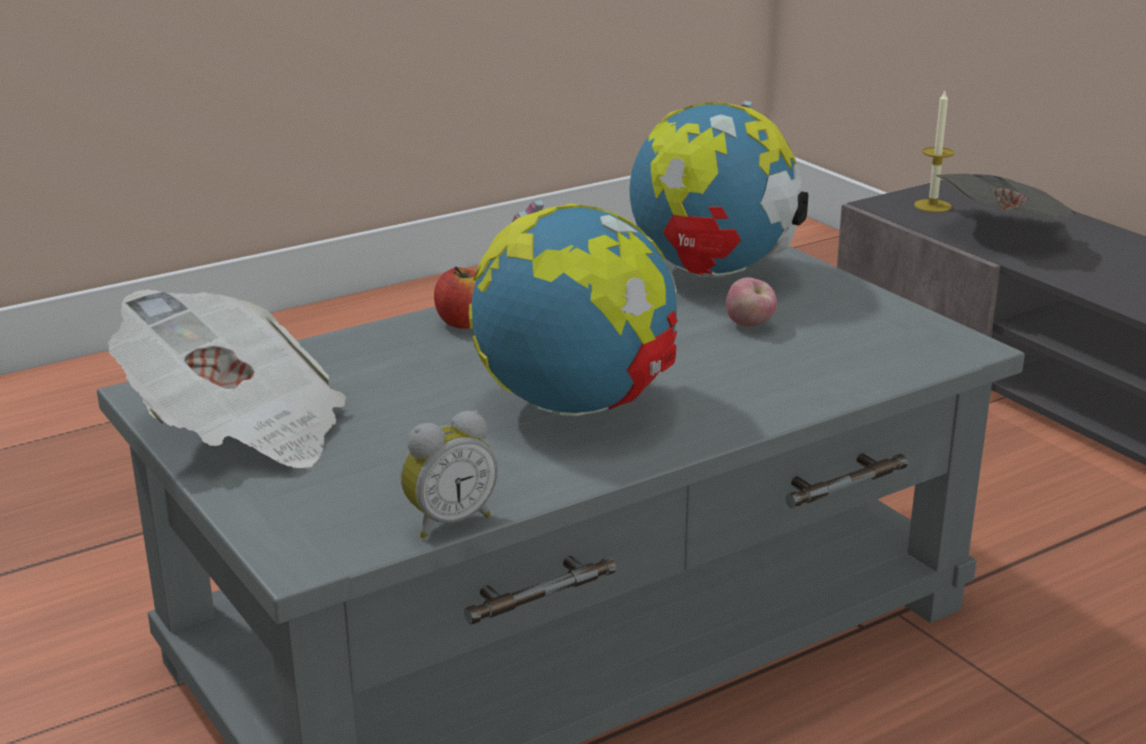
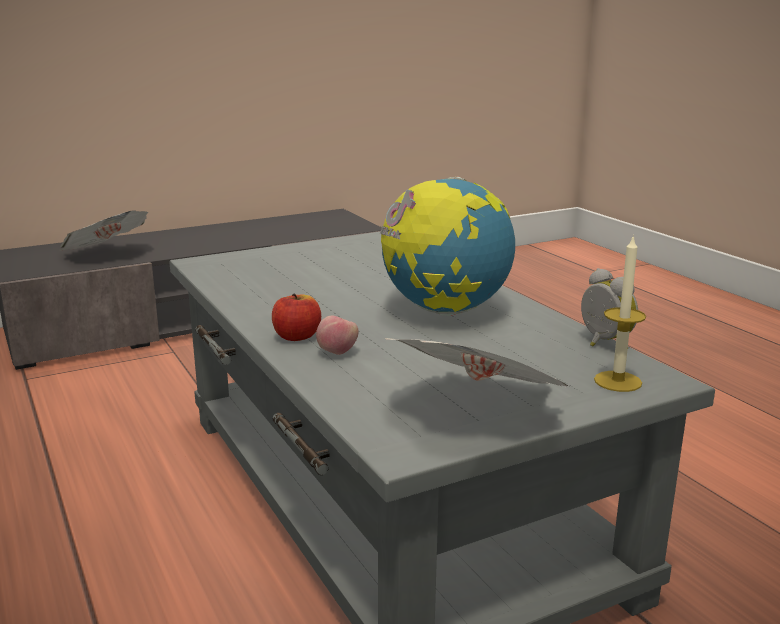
camera: 85 degrees left, 5 degrees down
(712, 272) = (243, 272): globe -> none
(750, 325) = (335, 269): apple -> apple (337, 352)
(932, 206) = (37, 263): candle -> candle (617, 381)

